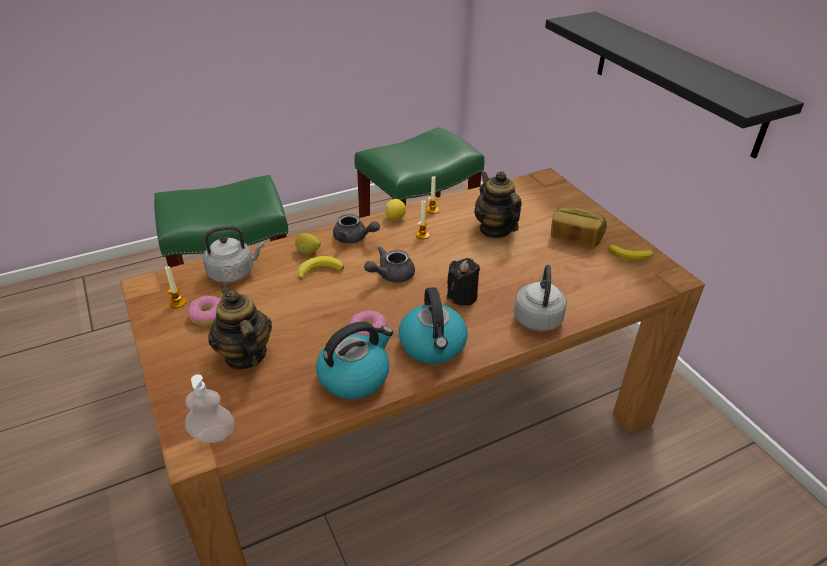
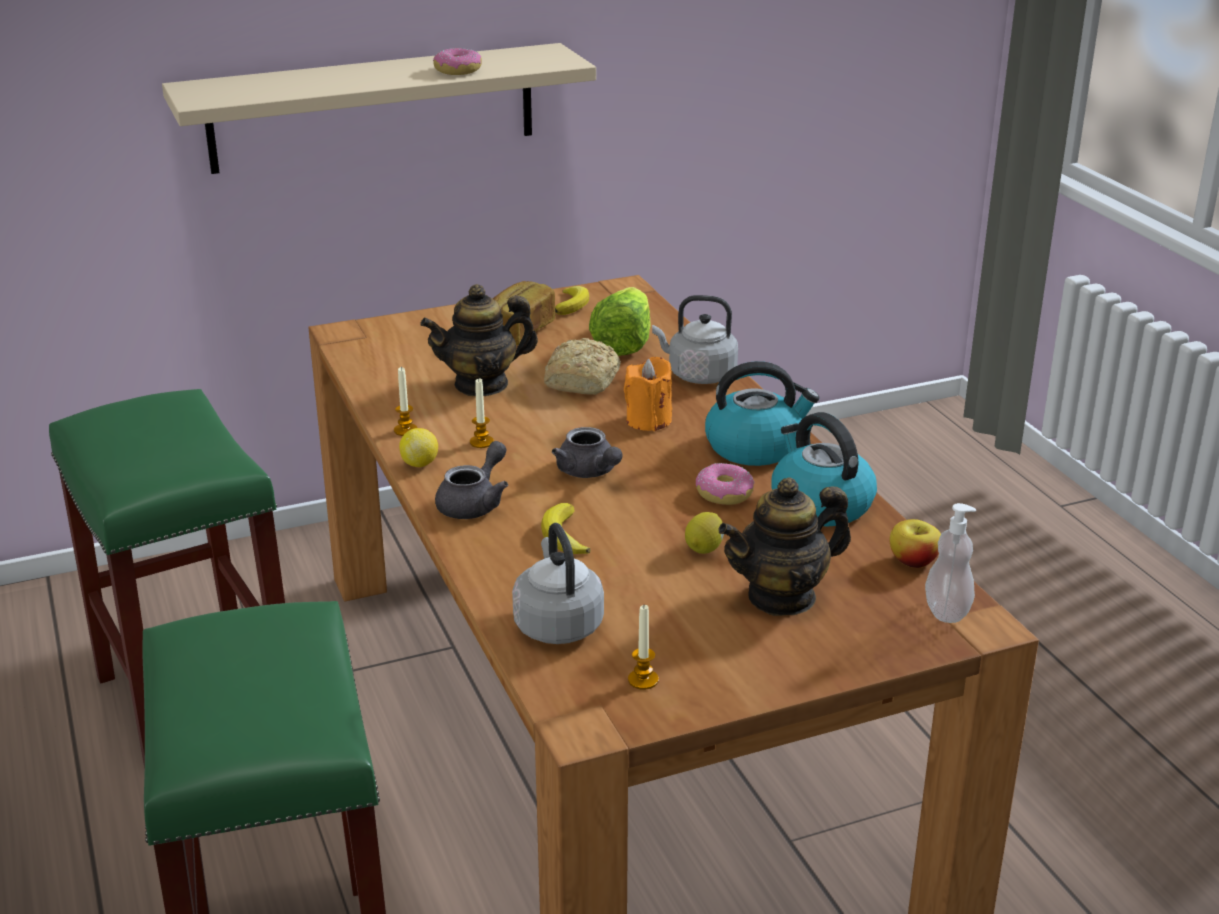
camera: 85 degrees left, 10 degrees down
(208, 315) = (682, 642): donut -> donut (457, 71)
(277, 421) = (913, 561): none -> apple
(308, 252) = (505, 548): lemon -> lemon (705, 548)
(462, 296) = (648, 420): black candle -> orange candle
(512, 267) = (584, 381): none -> bread
(576, 281) = (623, 343): none -> lettuce
(676, 81) = (373, 108): black shelf -> beige shelf

